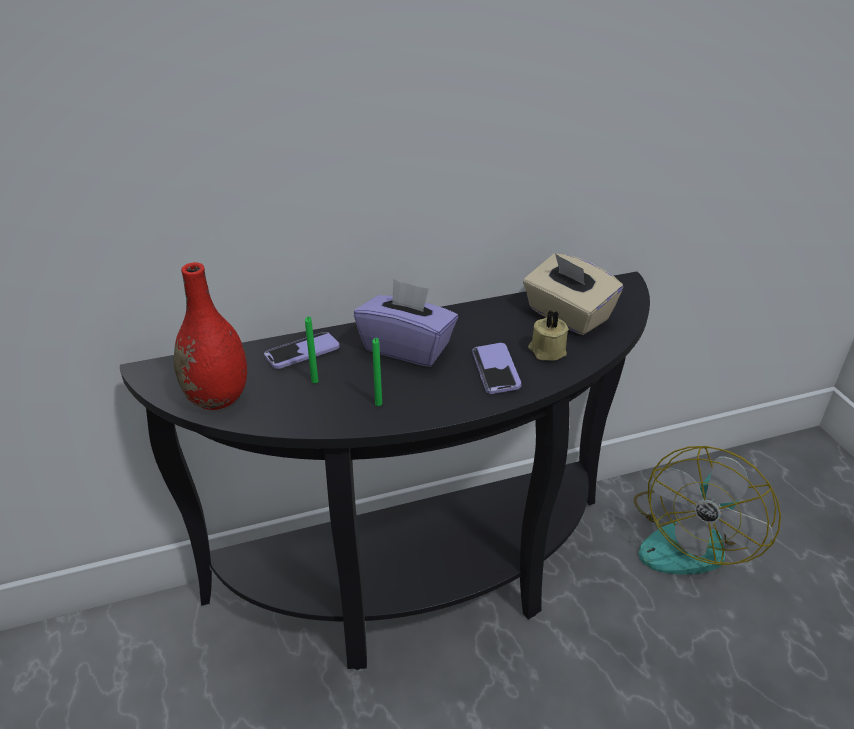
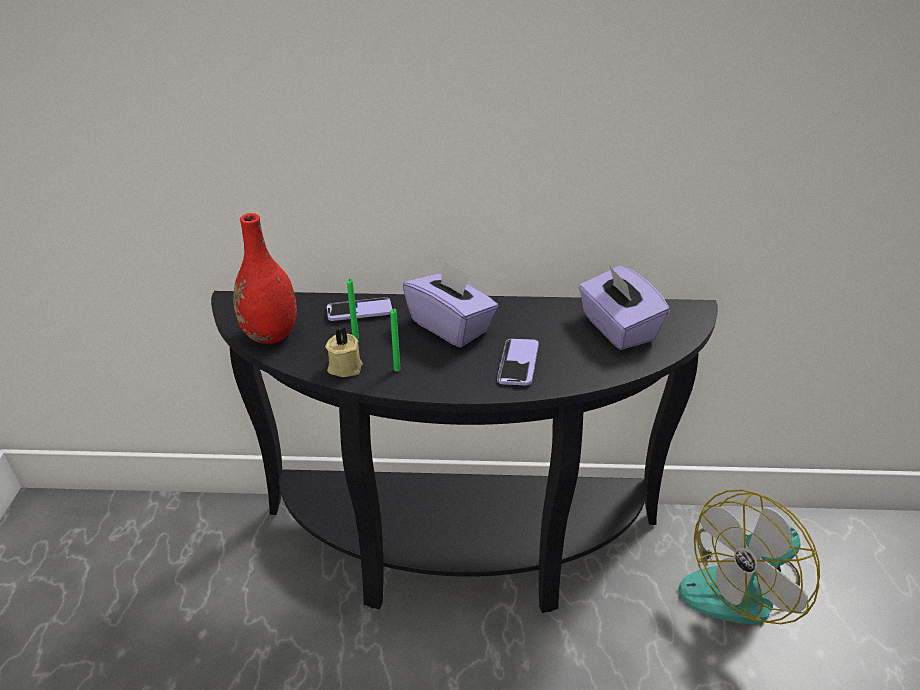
camera: 20 degrees right, 0 degrees up
(546, 351) = (576, 357): beige candle -> beige candle (344, 366)
(567, 315) = (617, 328): beige tissue box -> purple tissue box

